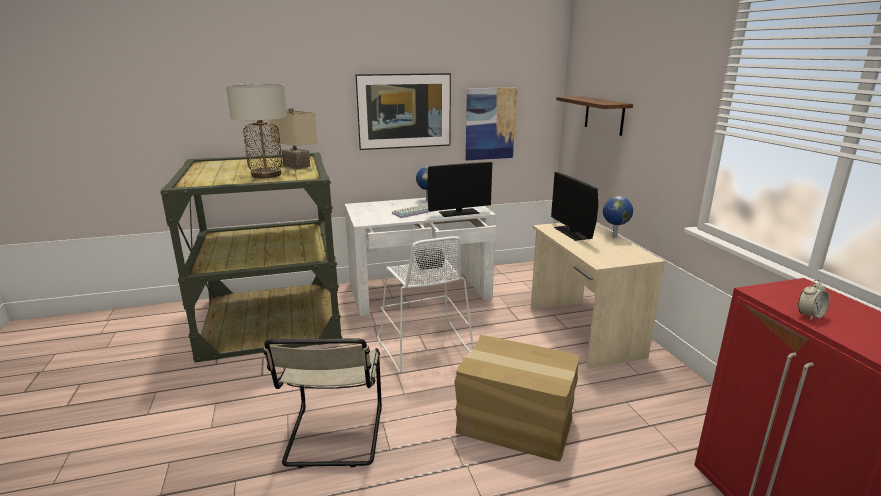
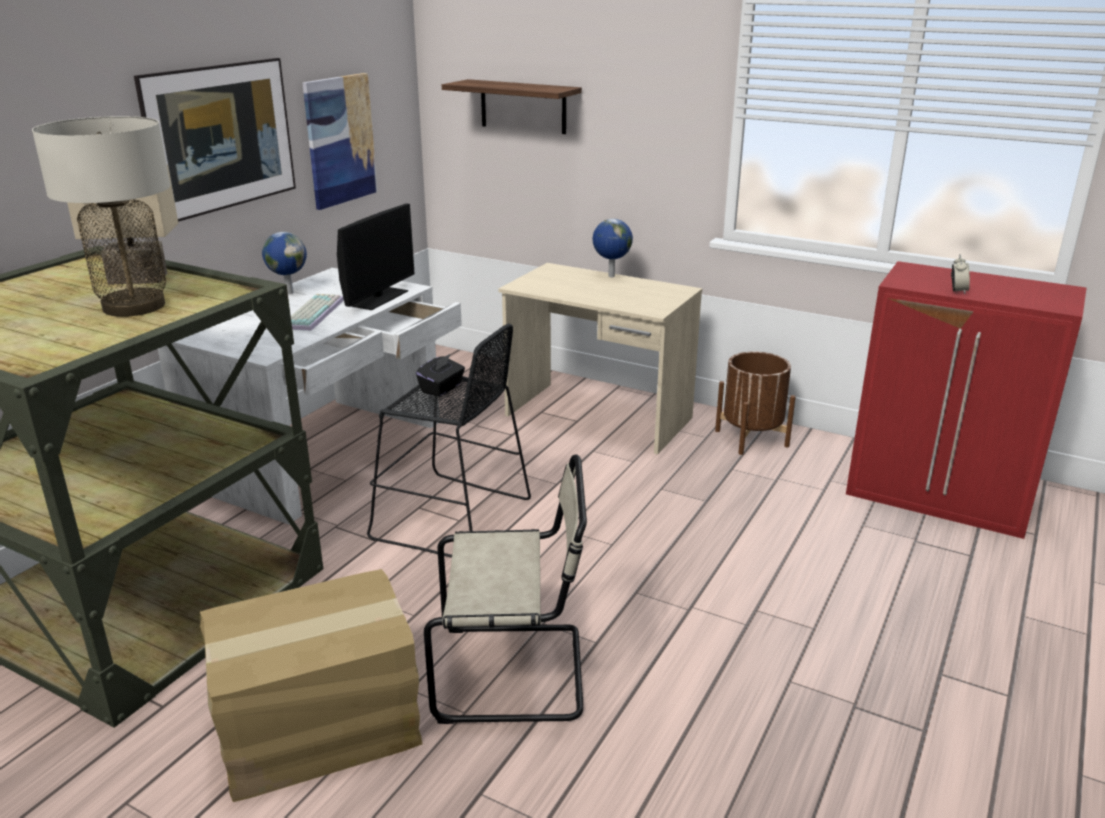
camera: 45 degrees left, 5 degrees up
(334, 437) = (516, 672): beige chair -> beige chair turned 45 degrees counterclockwise
(424, 346) = (450, 517): white stool -> black stool
(514, 424) = (672, 543): cardboard box -> cardboard box (319, 728)
(572, 233) = (561, 284): monitor -> none
(673, 390) = (751, 438): none -> brown planter

